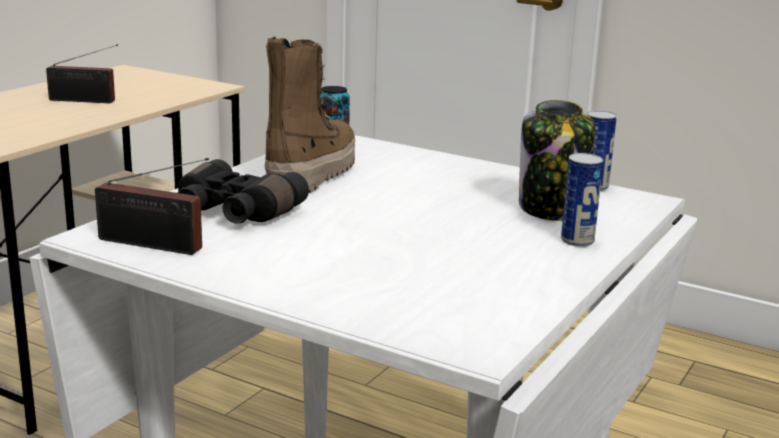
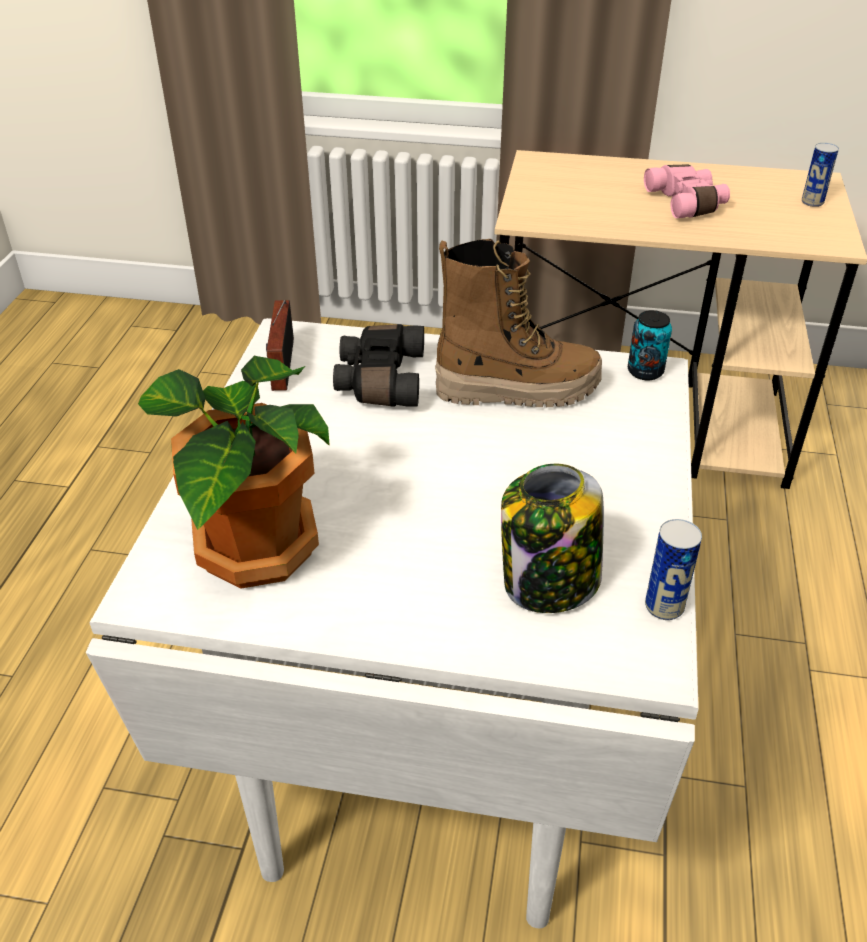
camera: 70 degrees right, 20 degrees up
(85, 101) = (687, 203): radio -> pink binoculars
(445, 295) = (253, 551): none -> potted plant
(577, 241) = (452, 620): can -> can (812, 202)

